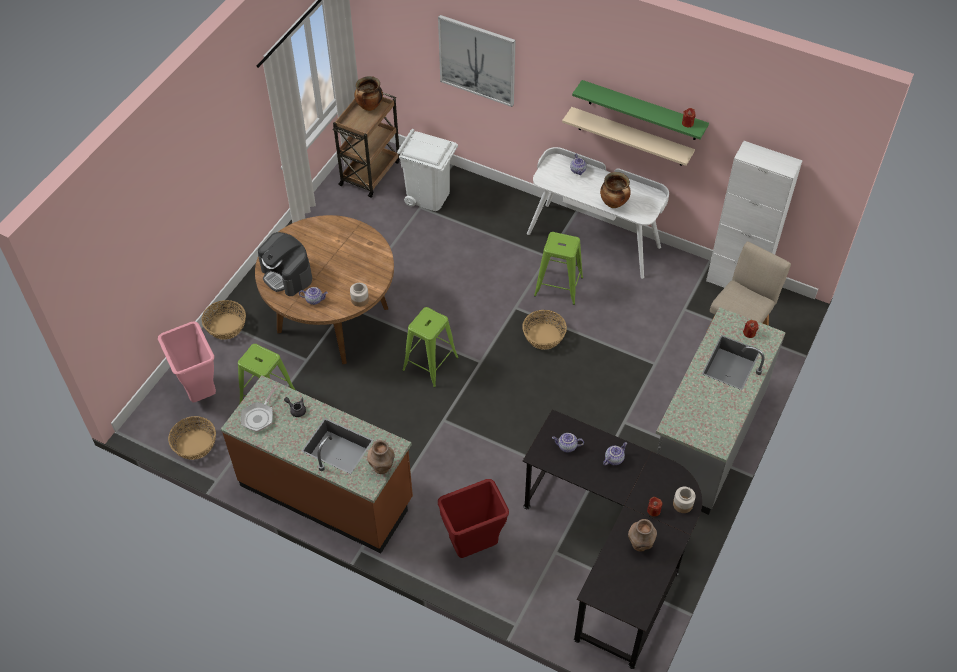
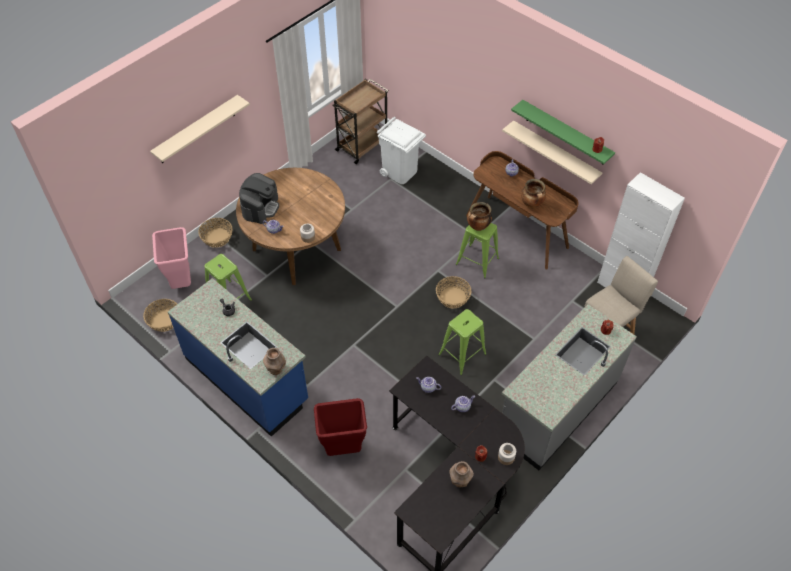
camera: 15 degrees right, 0 degrees up
(190, 194) = (196, 130): none -> beige shelf
(259, 416) = (199, 309): frying pan -> none
(287, 275) = (260, 207): coffee machine -> coffee machine turned 135 degrees counterclockwise
(327, 492) = (247, 379): brown counter -> blue counter
(369, 107) = (366, 94): cooking pot -> cooking pot (478, 227)
(430, 363) = (358, 299): green stool -> green stool (462, 354)
(477, 60) = (449, 70): picture -> none
(594, 239) = (517, 231): white desk -> brown desk

